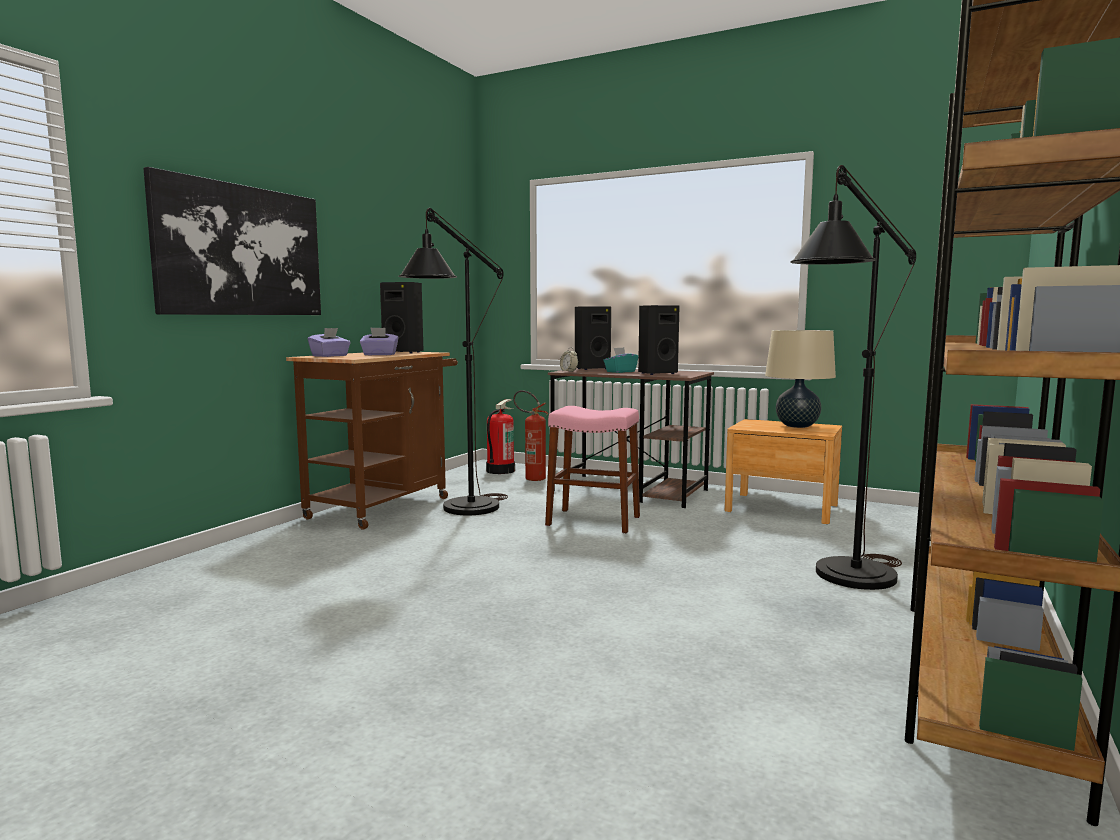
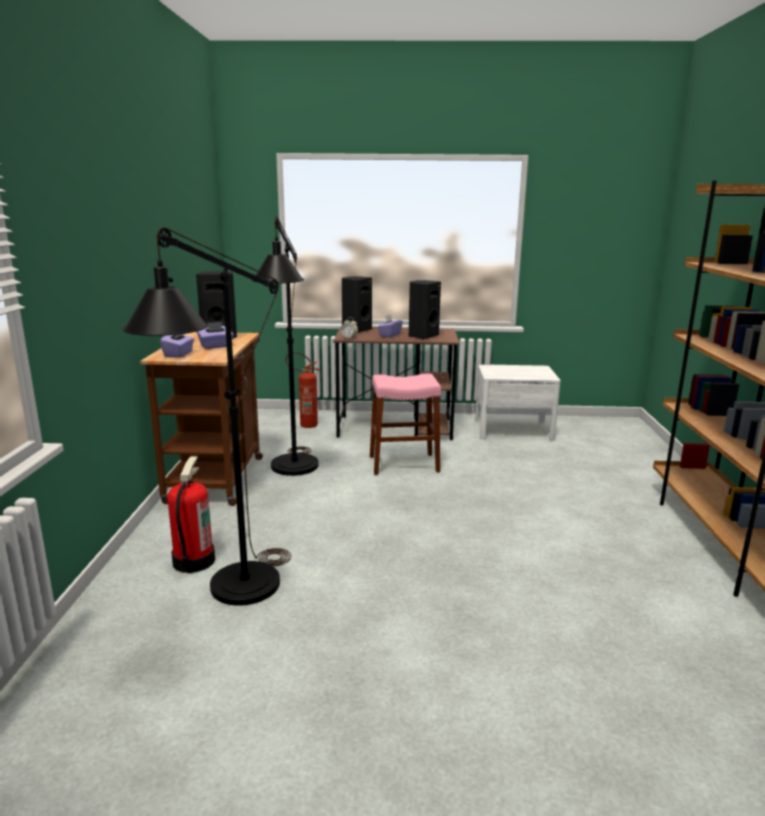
camera: 25 degrees left, 10 degrees up
(241, 250) = (106, 266): picture -> none
(500, 470) = (268, 420): fire extinguisher -> fire extinguisher (193, 561)
(620, 372) = (389, 335): turquoise tissue box -> purple tissue box
(781, 508) = (513, 429): brown nightstand -> white nightstand
(797, 426) = (523, 370): beige table lamp -> none
(845, 581) = (608, 488): black floor lamp -> black floor lamp (233, 596)

